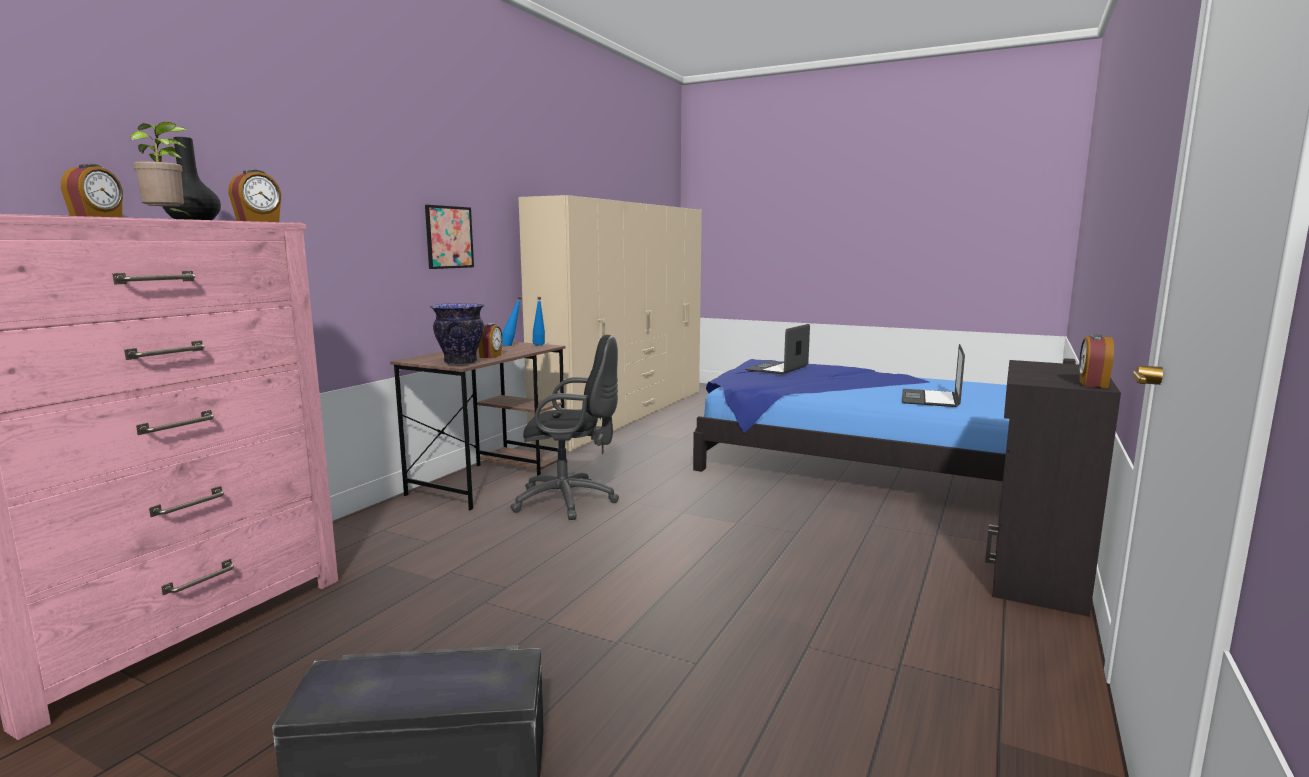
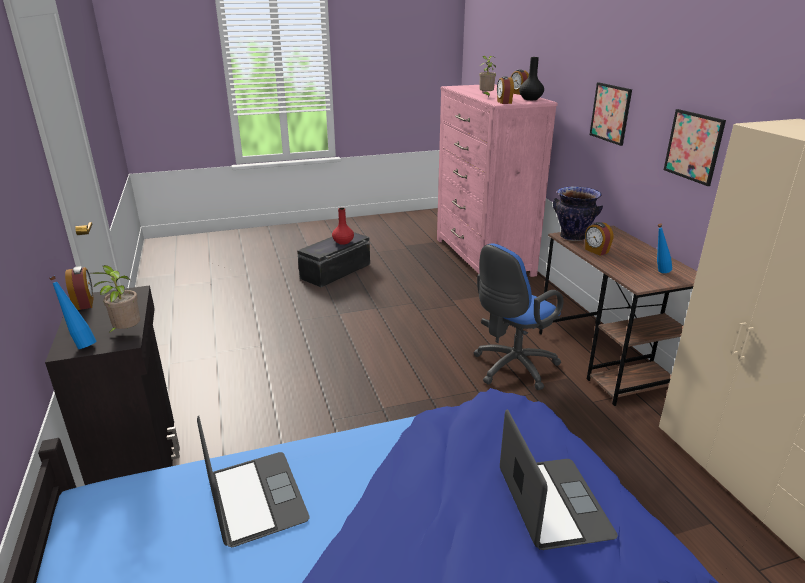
camera: 135 degrees right, 15 degrees up
(333, 225) = (610, 113): none -> picture
(397, 673) = (343, 242): none -> red vase
(539, 345) = (648, 282): blue bottle -> blue bottle (81, 345)
(570, 501) = (511, 368): black office chair -> blue office chair
(1026, 365) = (126, 332): none -> potted plant

